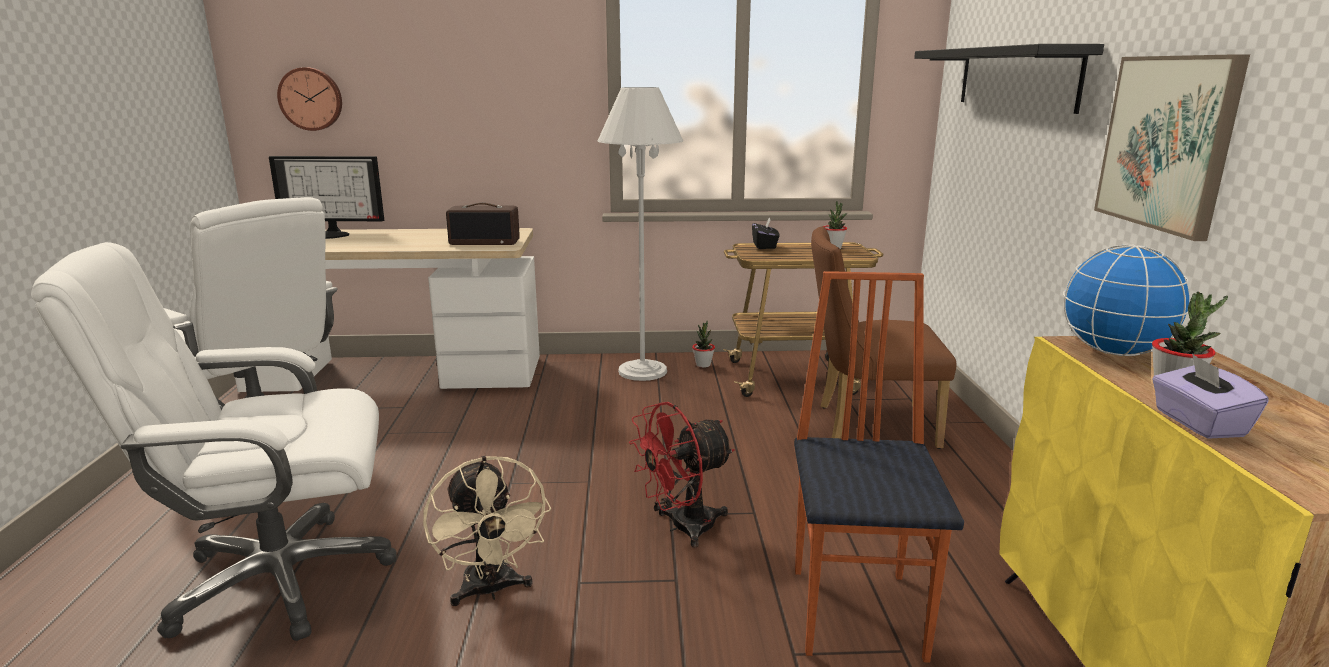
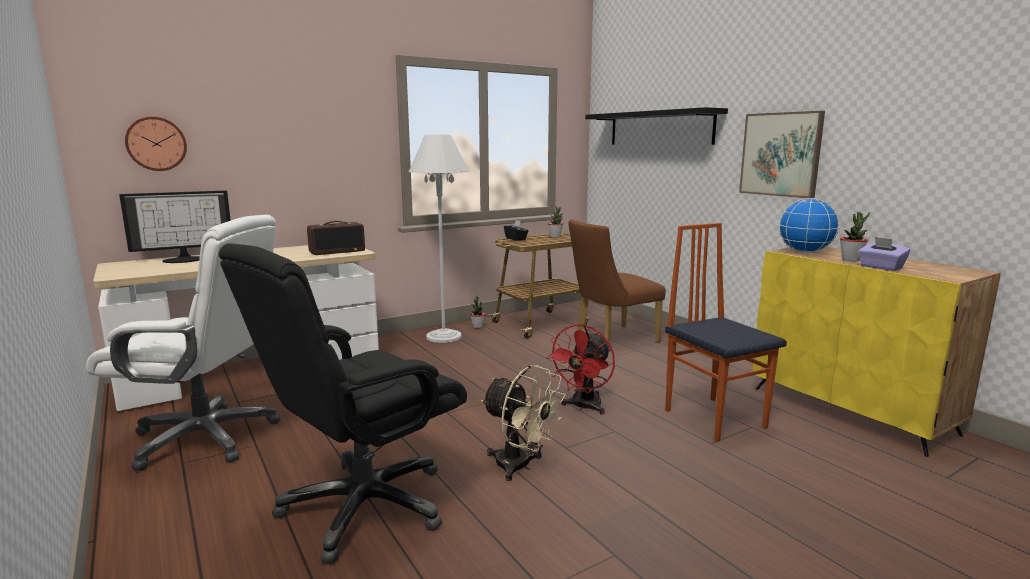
camera: 30 degrees left, 5 degrees down
(278, 580) = (364, 507): white office chair -> black office chair

